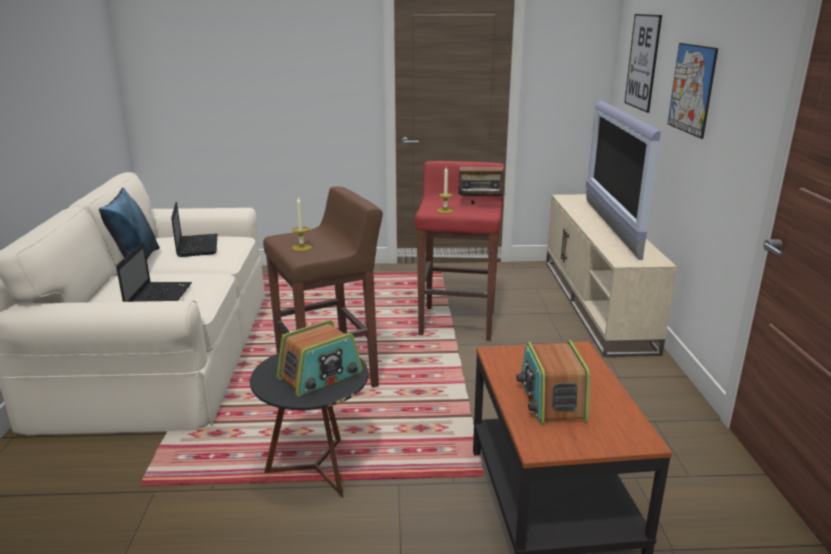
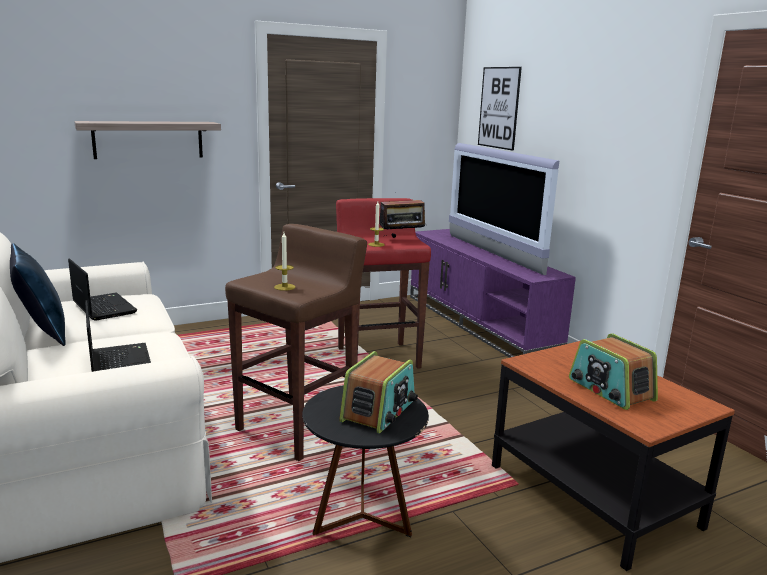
camera: 25 degrees left, 5 degrees down
(282, 95) = (148, 139): none -> shelf
(597, 303) = (480, 324): beige tv stand -> purple tv stand
(691, 89) = (570, 126): picture -> none

